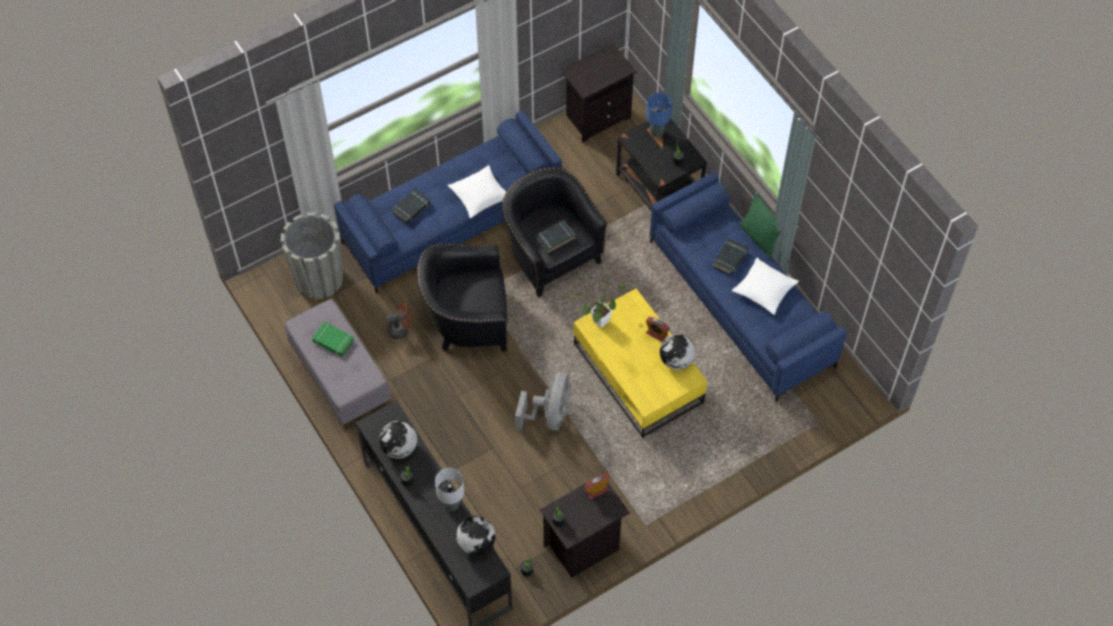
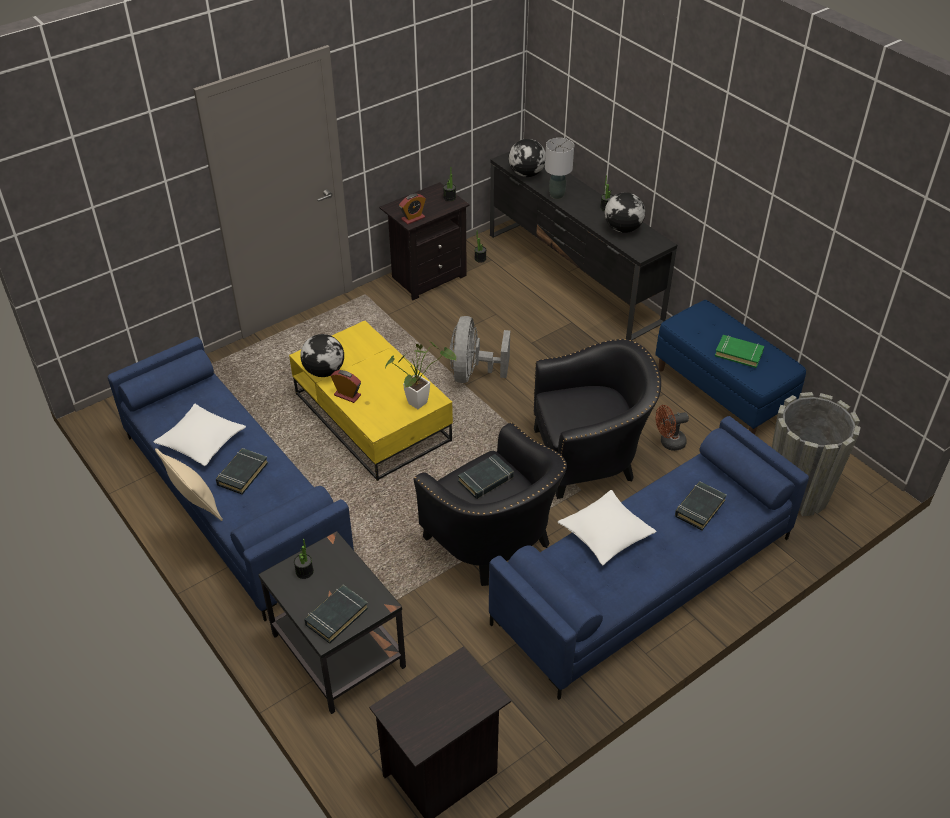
camera: 175 degrees right, 15 degrees down
(340, 377) = (723, 392): grey bench -> blue bench
(657, 133) = (336, 616): blue table lamp -> black book
(759, 238) = (196, 505): green pillow -> beige pillow

